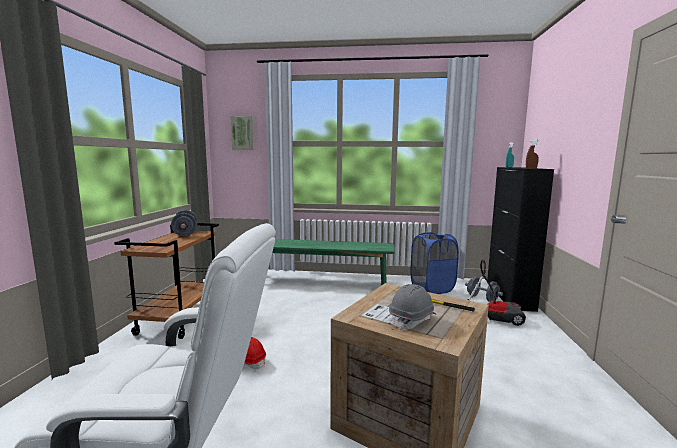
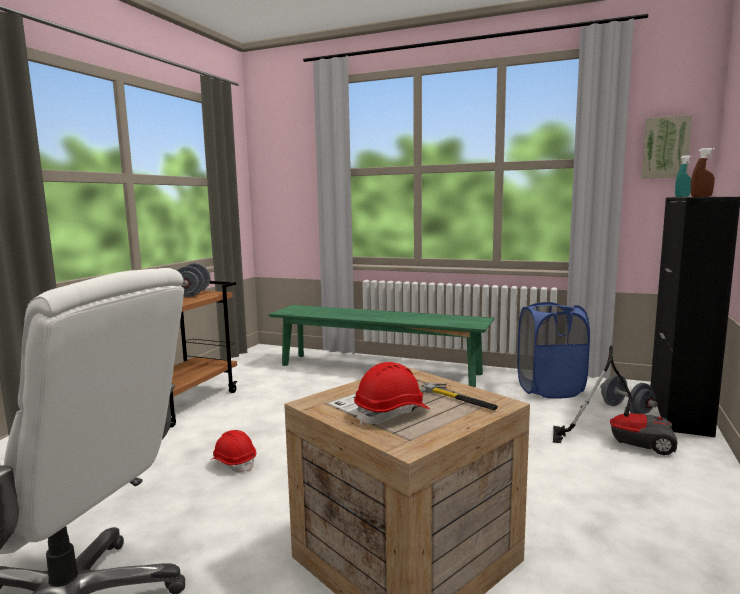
camera: 15 degrees right, 0 degrees up
(243, 133) = (289, 161): picture -> picture (665, 147)
(412, 319) = (392, 414): grey hard hat -> red hard hat

